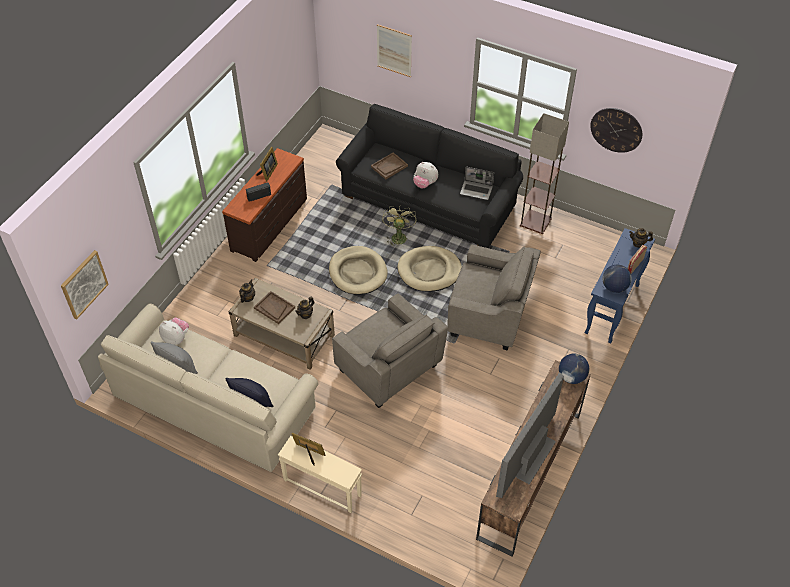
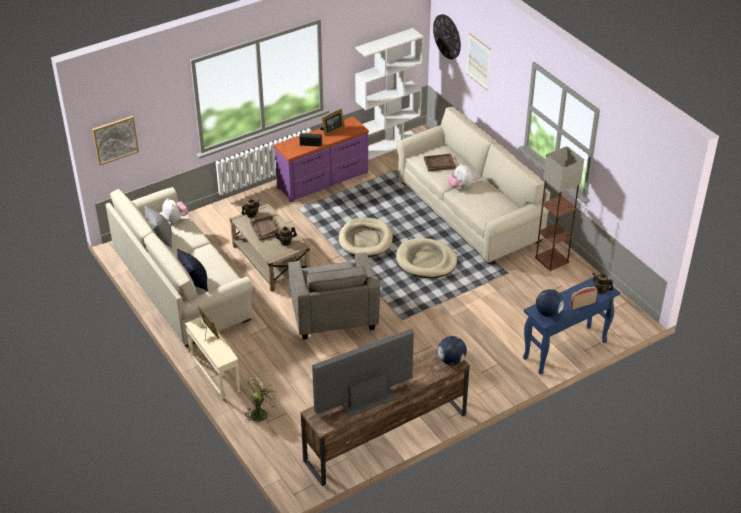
camera: 30 degrees right, 10 degrees down
(270, 224) = (323, 180): brown dresser -> purple dresser
(304, 161) = (388, 145): none -> white bookcase
(398, 236) = (421, 226): green fan -> green fan (260, 412)
(429, 201) = (469, 211): black sofa -> beige sofa
(476, 190) = (499, 206): laptop -> none
(489, 315) = (449, 312): grey armchair -> none
(616, 130) = (625, 181): wall clock -> wall clock (447, 36)

